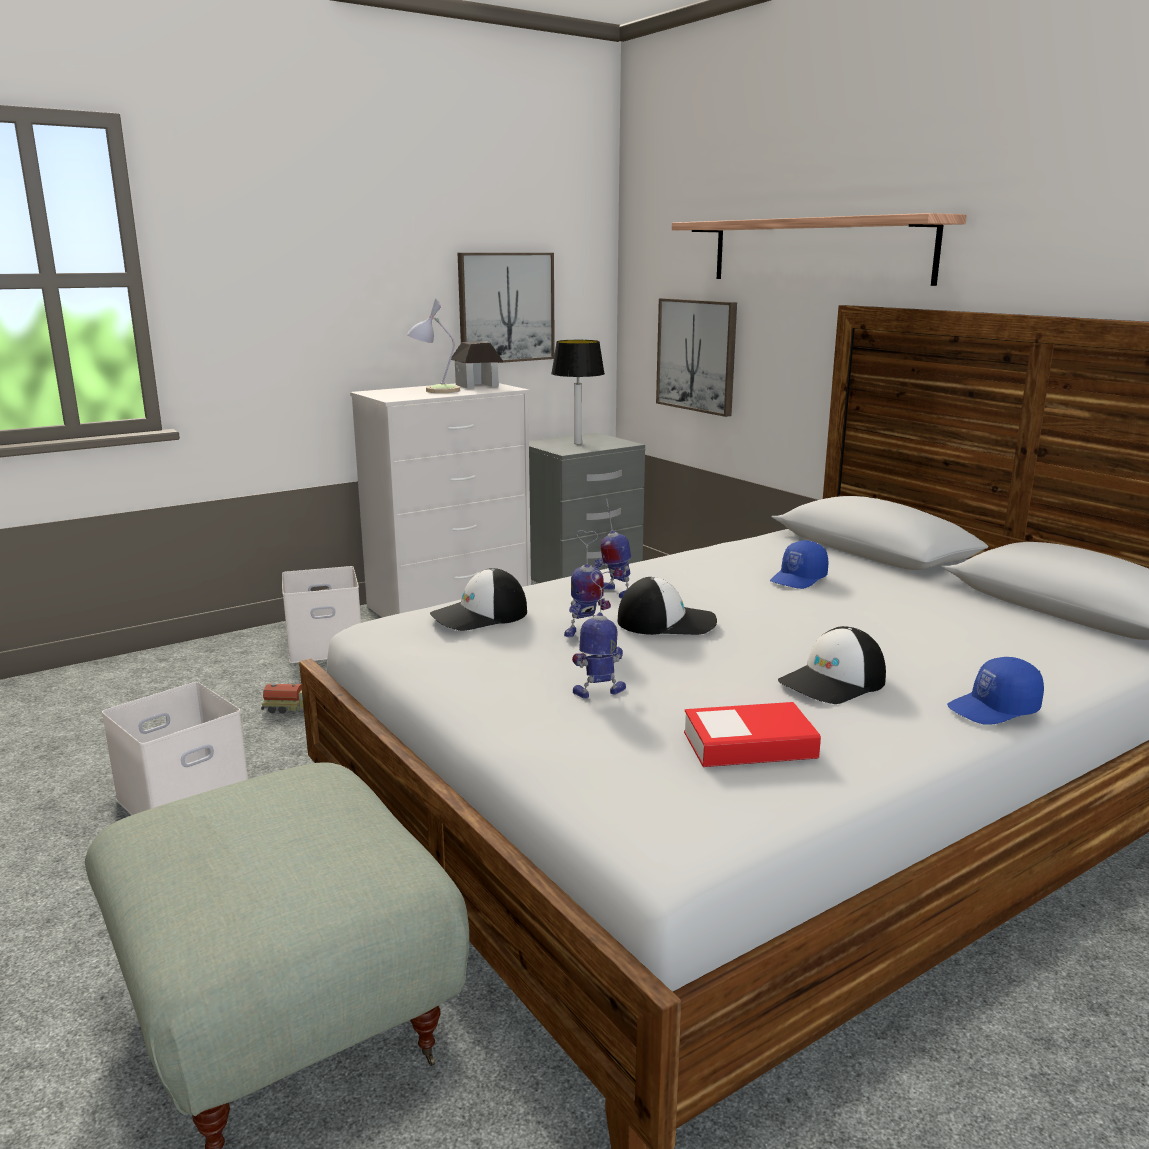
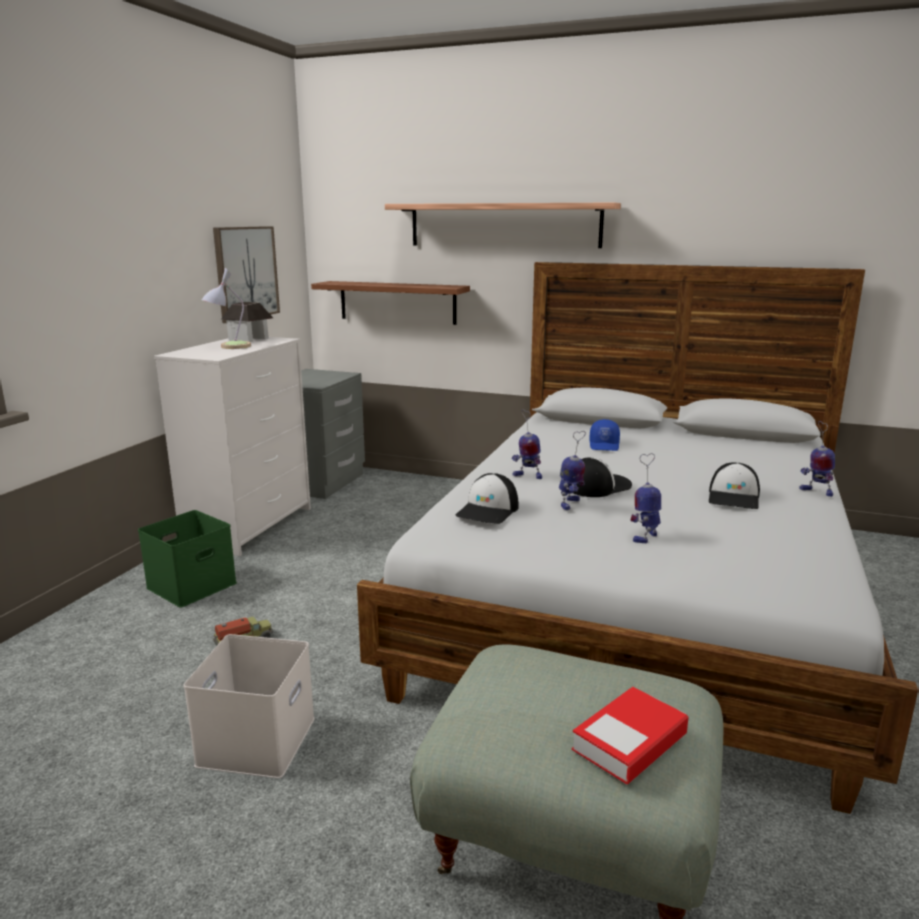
camera: 35 degrees left, 0 degrees up
(323, 646) = (191, 586): white storage box -> green storage box
(577, 443) = (312, 378): table lamp -> none
(697, 355) = (397, 302): picture -> shelf
(749, 745) = (767, 542): book -> book (629, 742)
(994, 709) = (816, 491): blue cap -> toy robot

